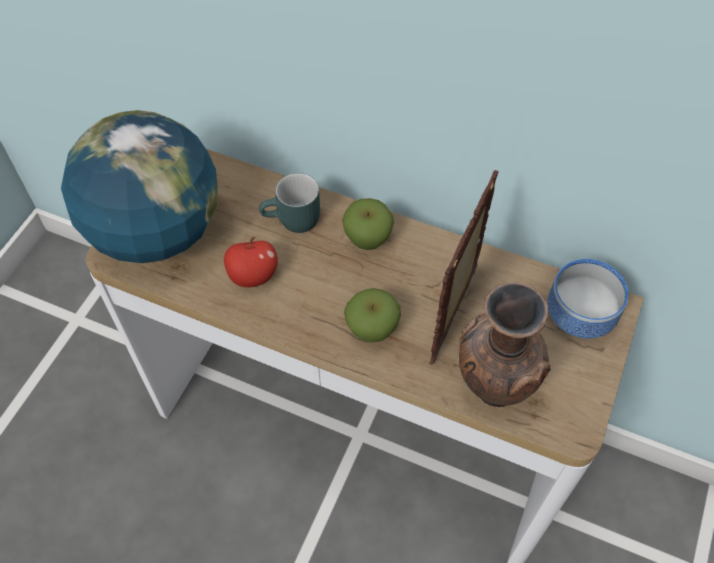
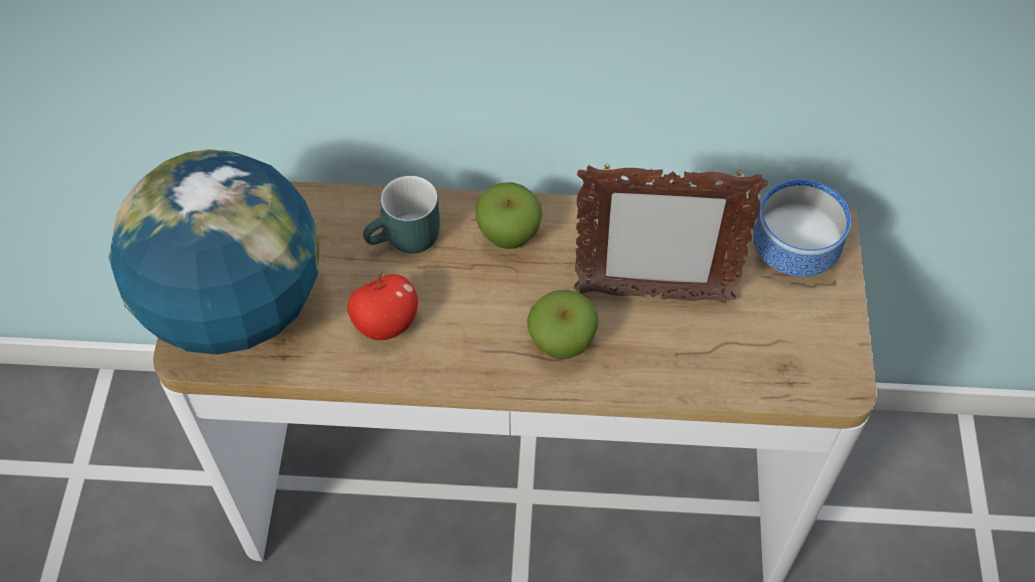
camera: 20 degrees left, 0 degrees up
(454, 315) = (652, 295): picture frame -> picture frame turned 90 degrees counterclockwise
(491, 389) = (730, 369): brown vase -> none

